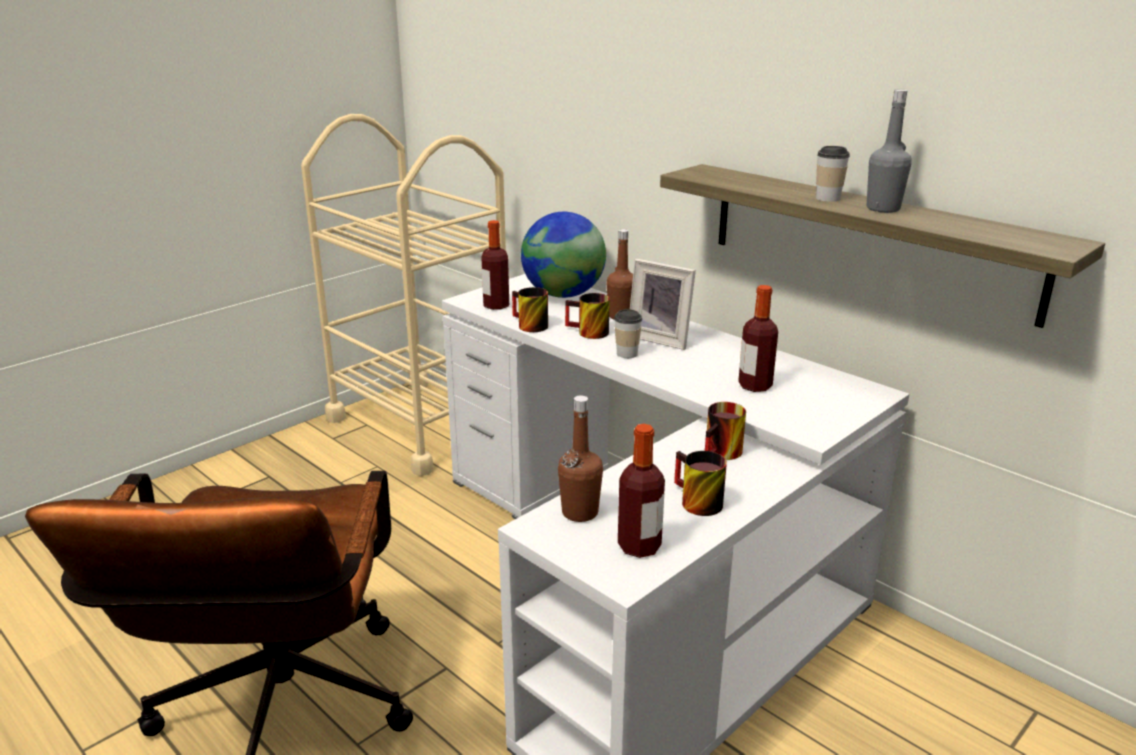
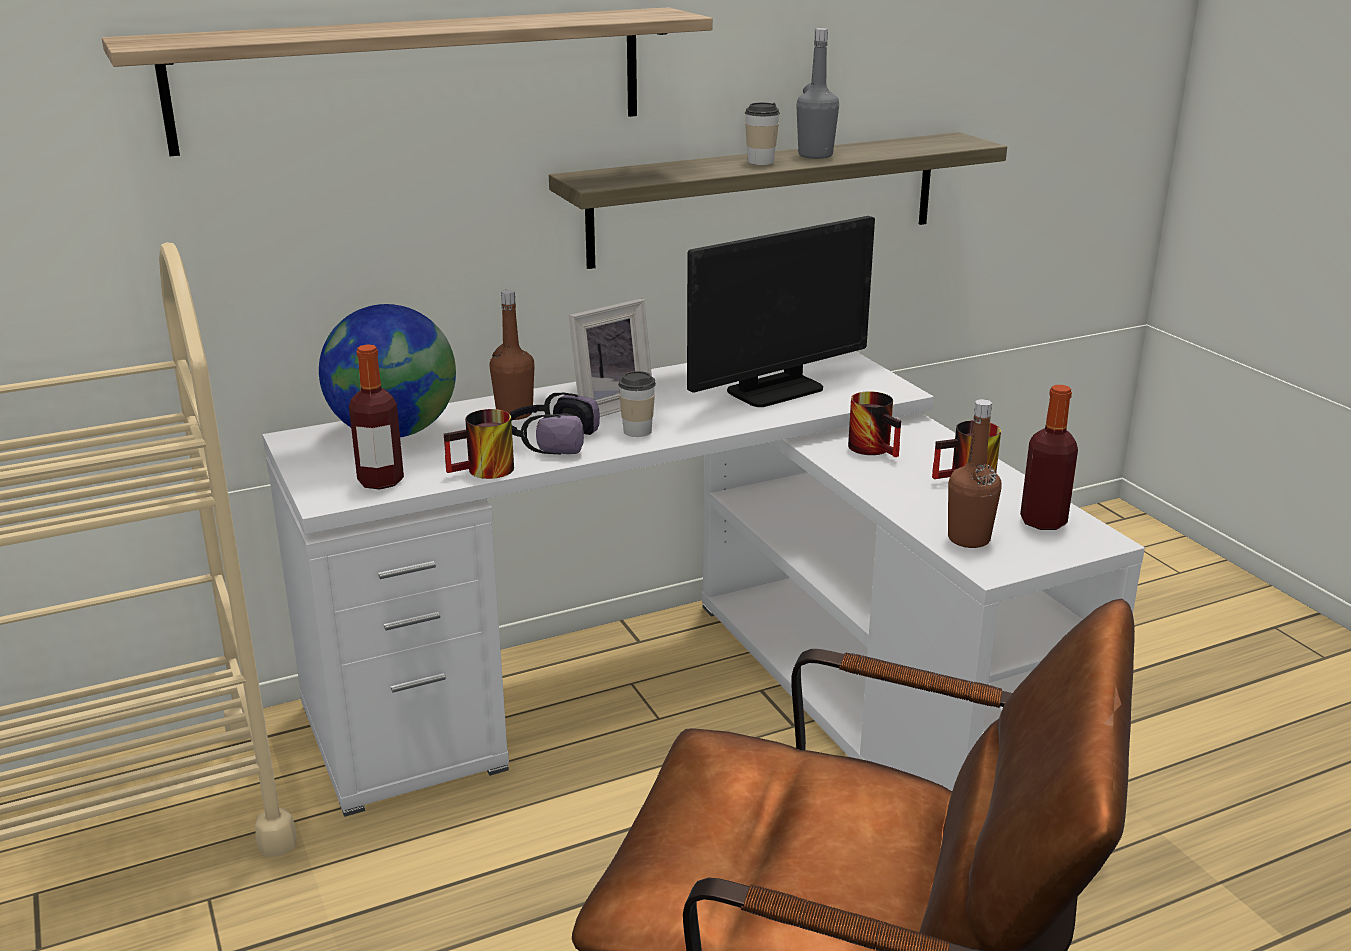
camera: 70 degrees left, 0 degrees up
(587, 333) = (549, 441): mug -> headphones
(632, 75) = (414, 78): none -> shelf
(755, 386) = (775, 390): bottle -> monitor

